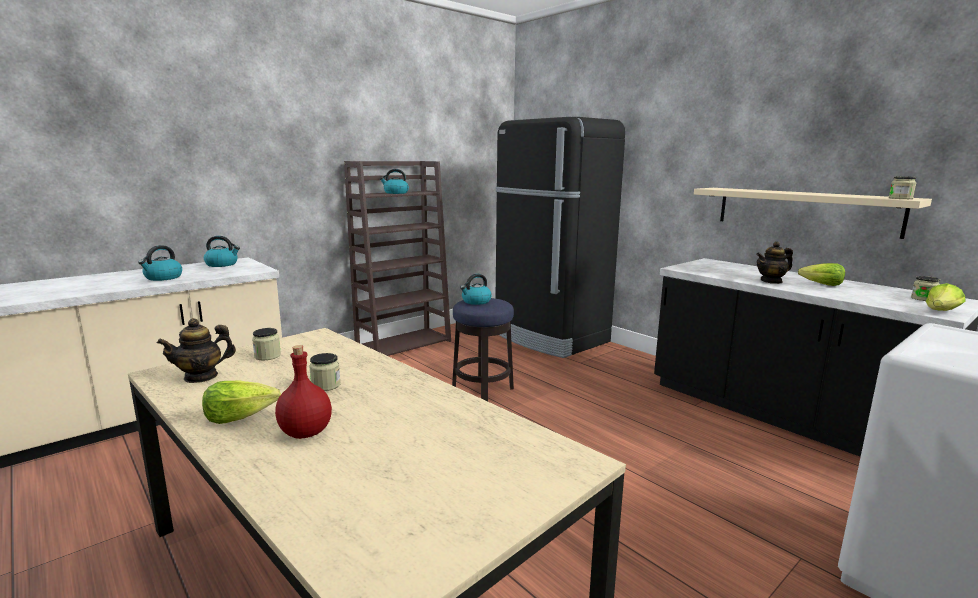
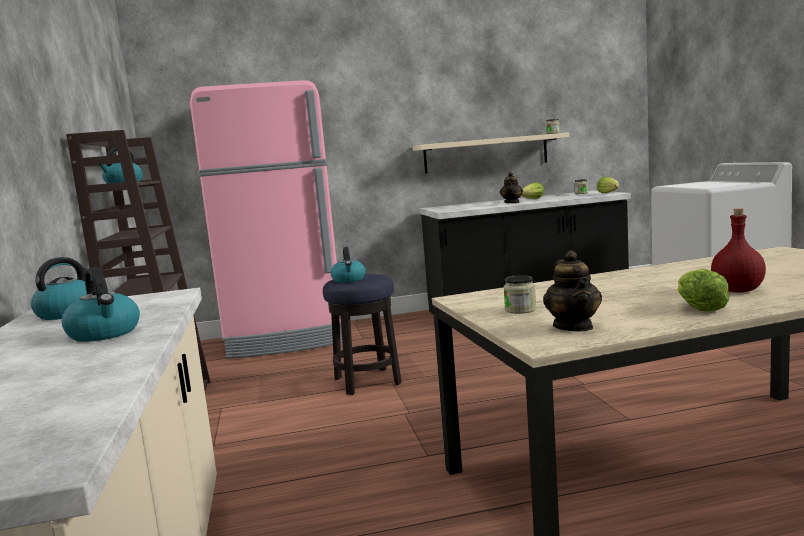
camera: 60 degrees left, 5 degrees down
(326, 385) = (628, 290): jar -> none
(550, 338) = (287, 340): black fridge -> pink fridge

